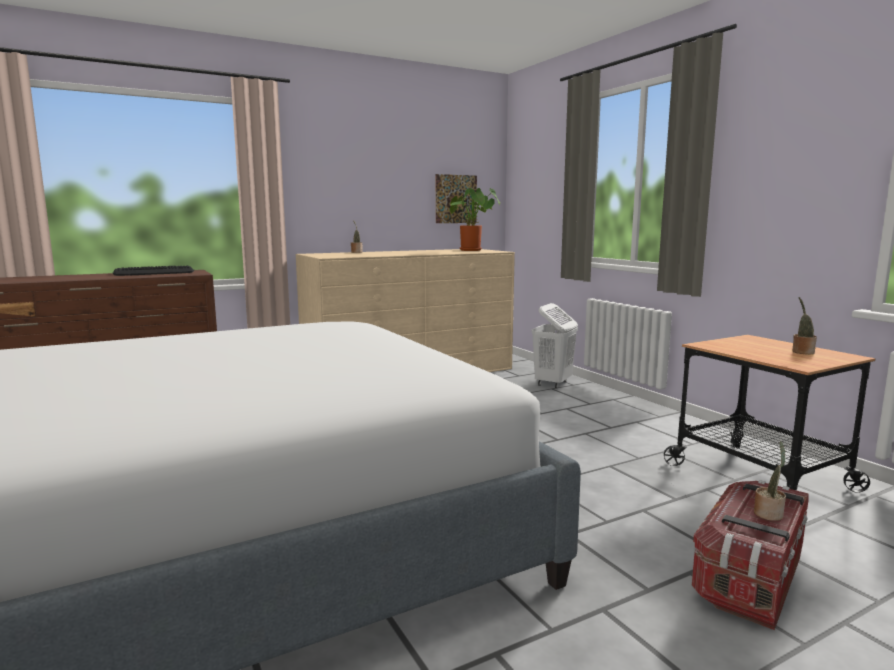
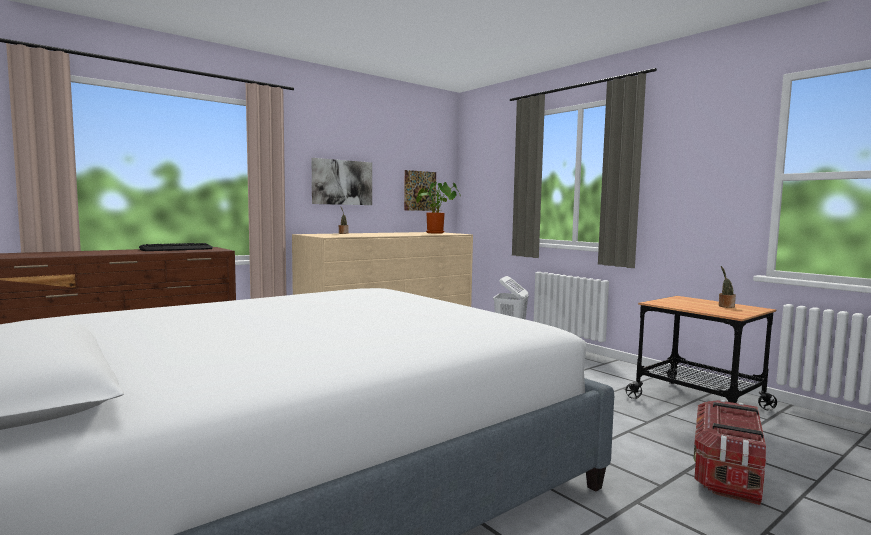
camera: 10 degrees left, 5 degrees down
(356, 191) = (342, 182): none -> picture
(769, 513) = (739, 421): potted plant -> none

